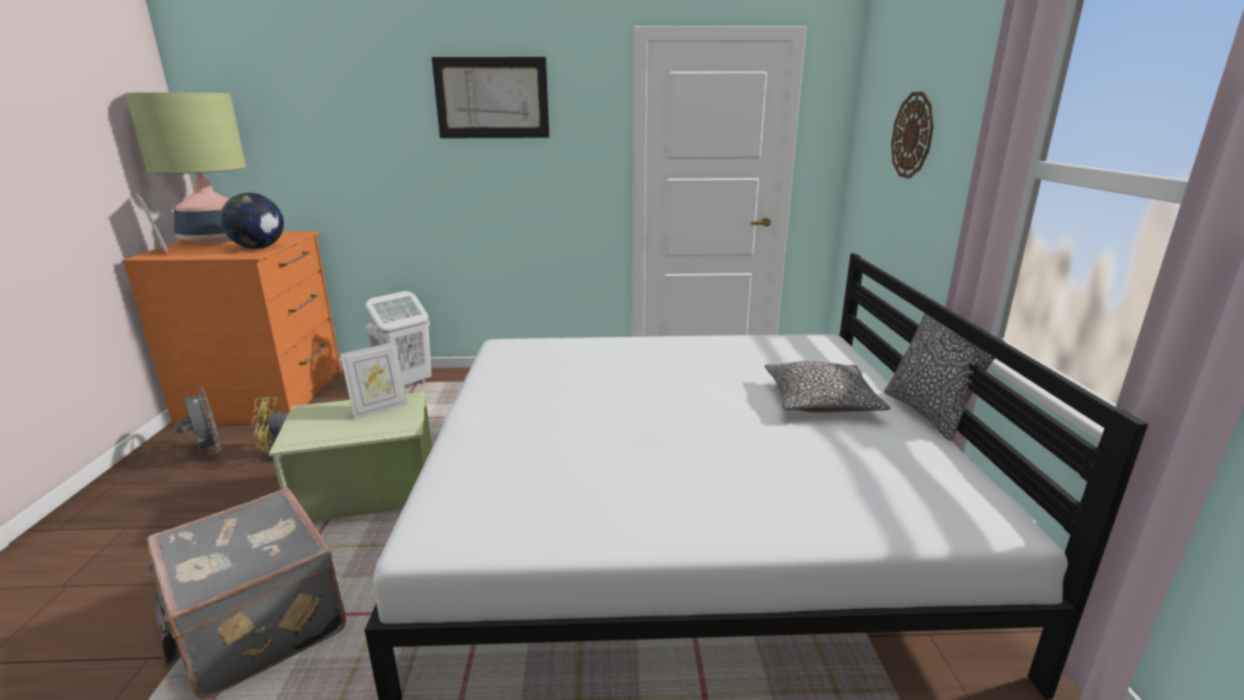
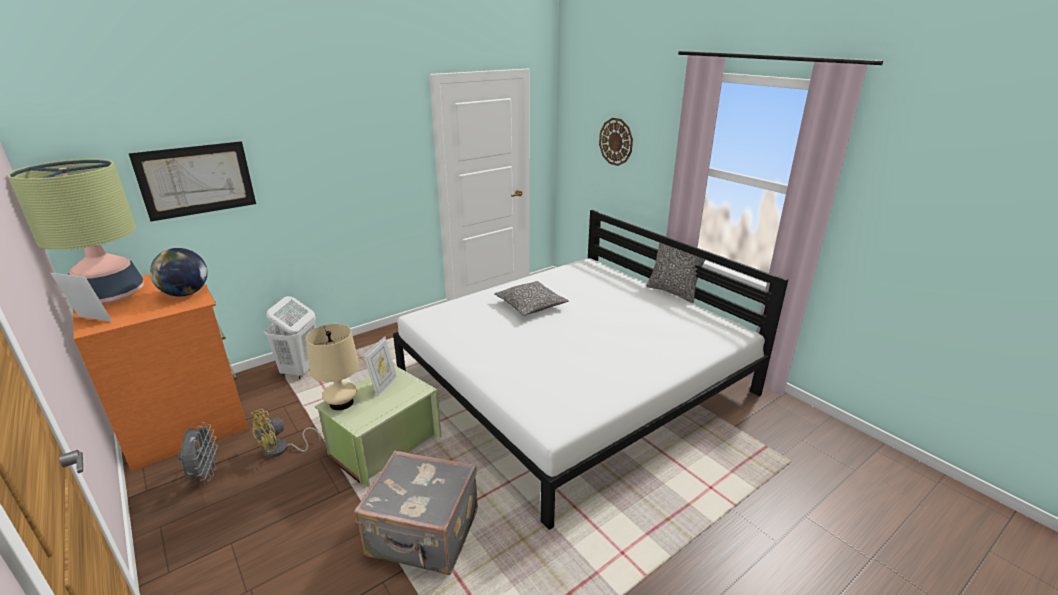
camera: 35 degrees left, 5 degrees up
(207, 451) = (205, 474): grey fan -> grey fan turned 60 degrees clockwise
(316, 412) = (341, 403): none -> beige table lamp
(492, 98) = (335, 134): picture -> picture (196, 180)
(820, 401) = (627, 299): pillow -> pillow (530, 305)

